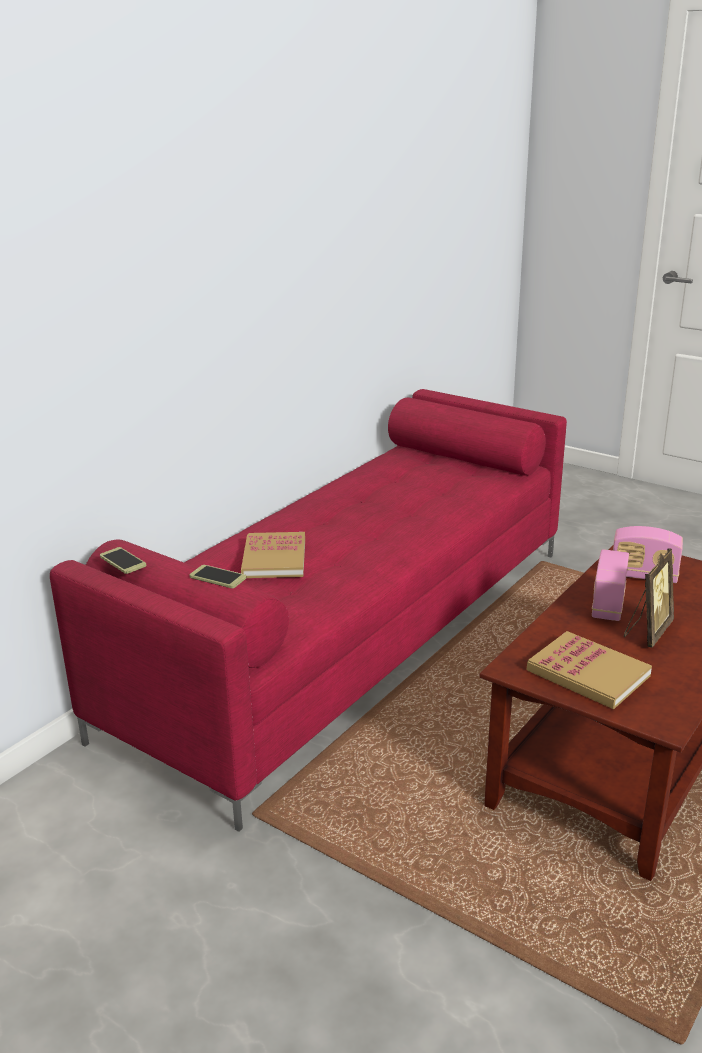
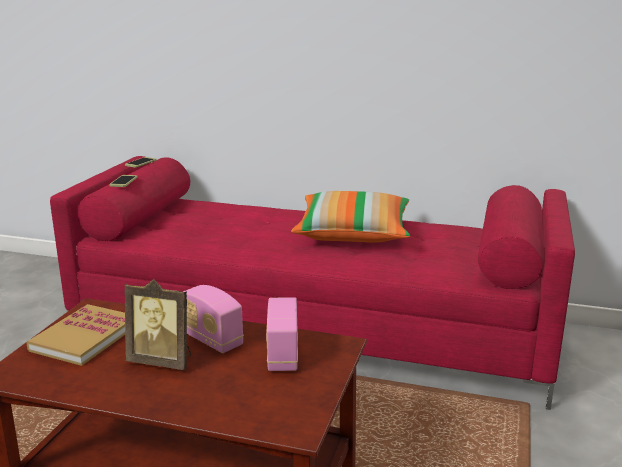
camera: 70 degrees right, 5 degrees down
(274, 558) = (237, 219): book -> none
(371, 506) = (353, 234): none -> pillow
(607, 605) = (211, 339): radio -> radio turned 135 degrees counterclockwise

